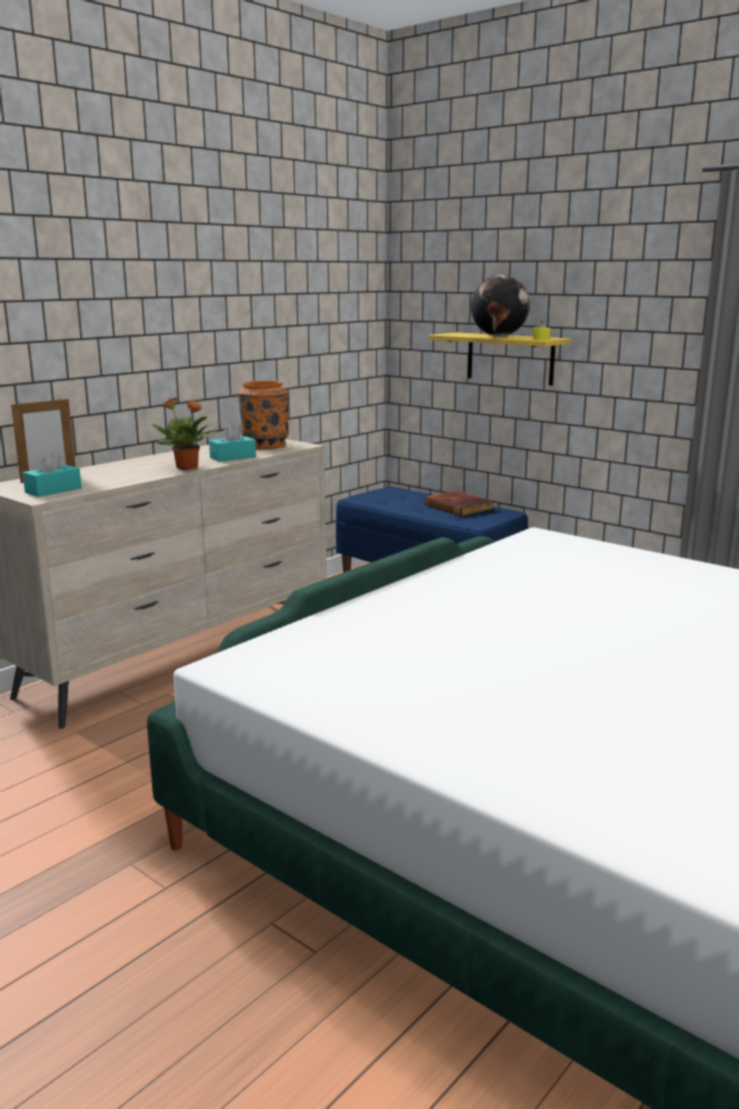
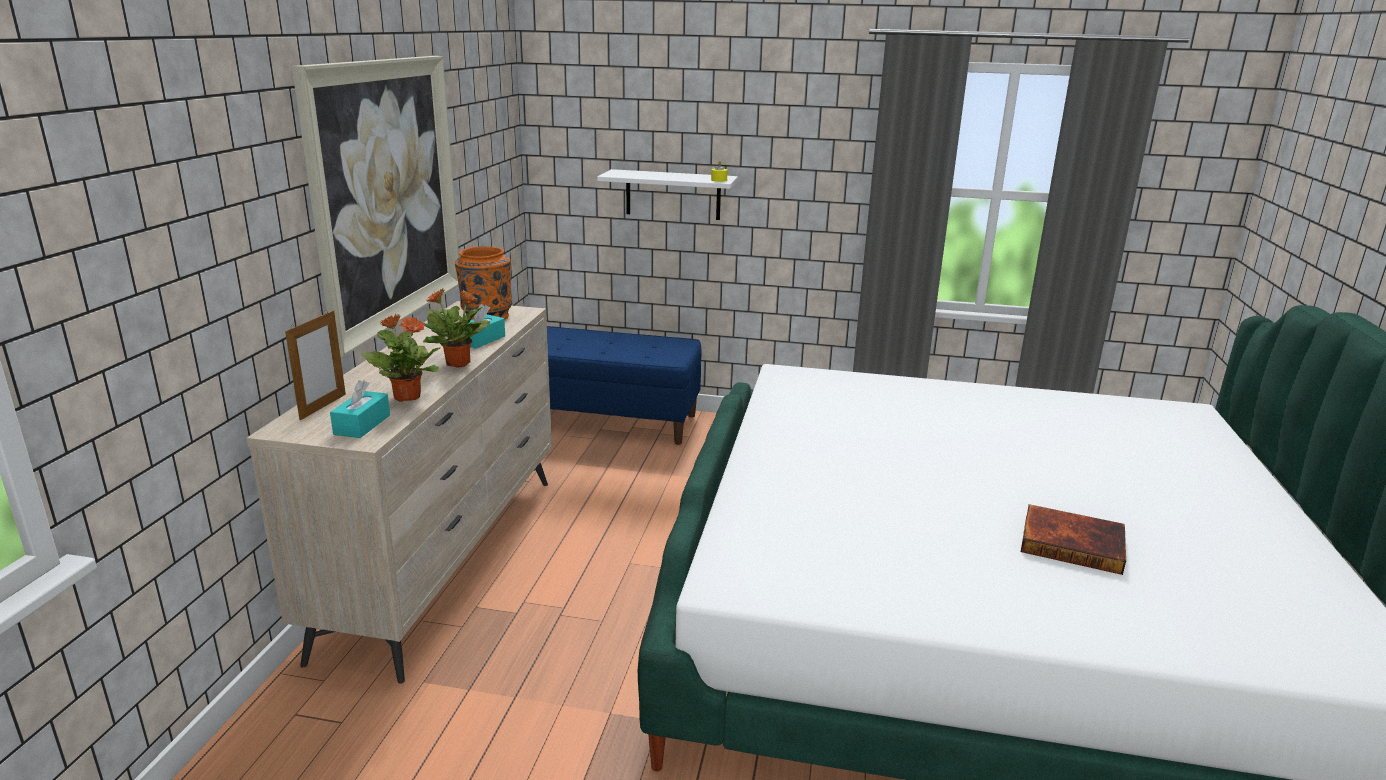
camera: 30 degrees left, 5 degrees up
(113, 480) = (407, 396): none -> potted plant
(179, 323) = (386, 194): none -> picture
(460, 507) = (635, 341): book -> book (1072, 543)
(498, 336) = (670, 176): globe -> none
(510, 358) = (673, 194): yellow shelf -> white shelf

